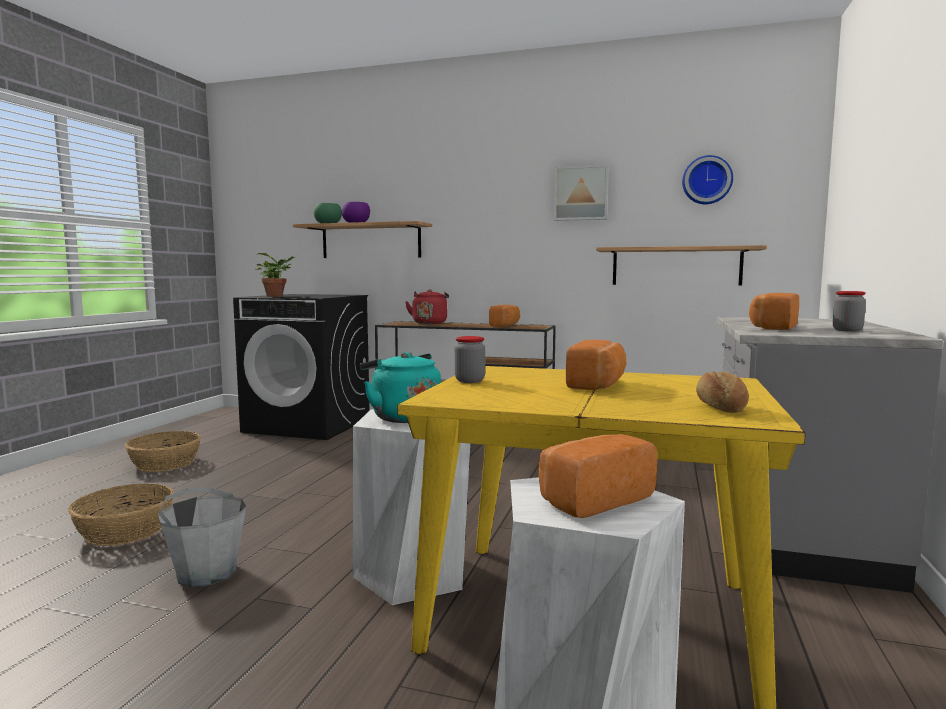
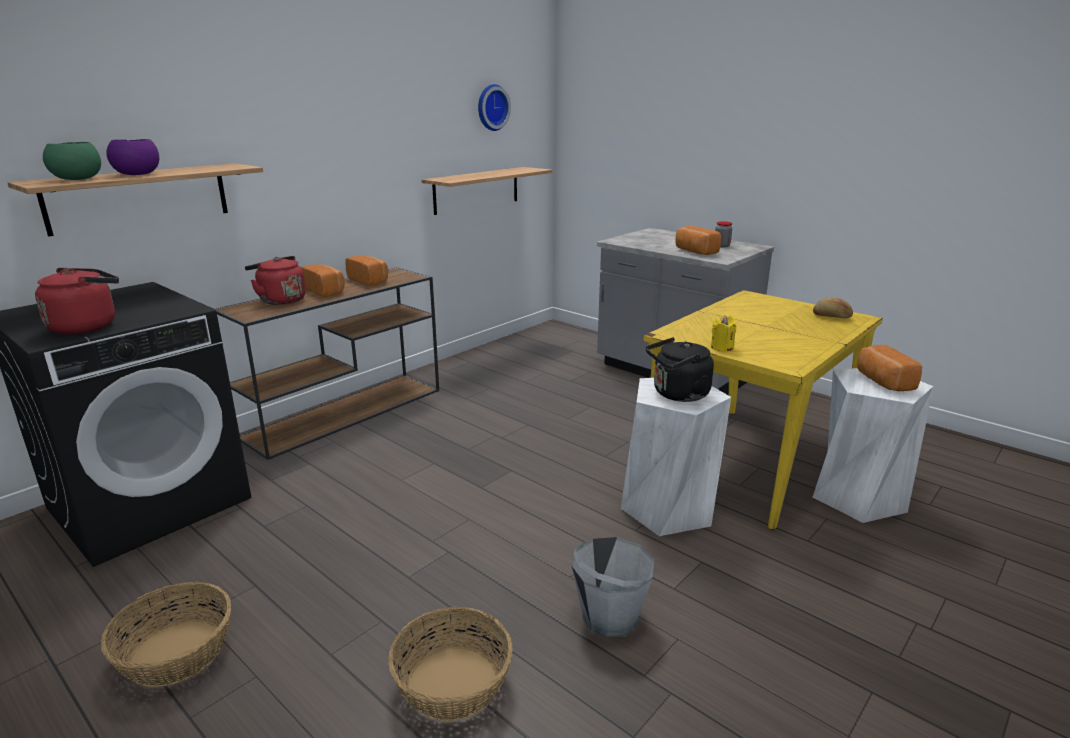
camera: 65 degrees left, 15 degrees up
(277, 296) = (87, 326): potted plant -> red kettle
(403, 417) = (678, 395): turquoise kettle -> black kettle
(470, 381) = (722, 347): jar -> yellow candle
(581, 193) = (400, 119): picture -> none
(598, 384) = (752, 322): bread -> bread (325, 291)

